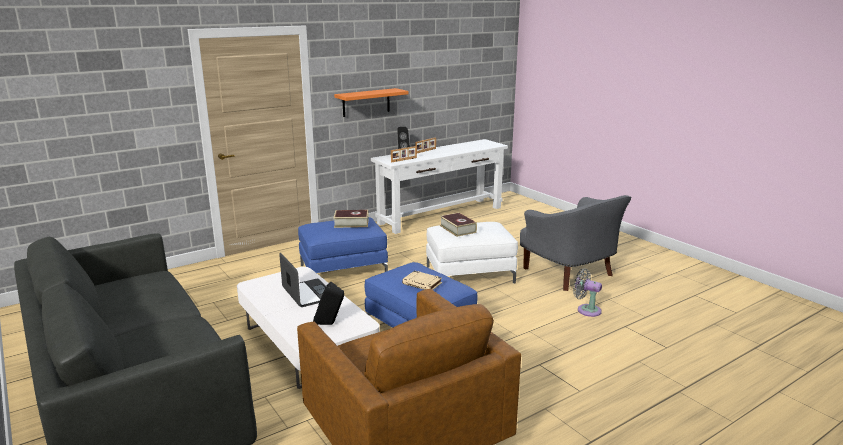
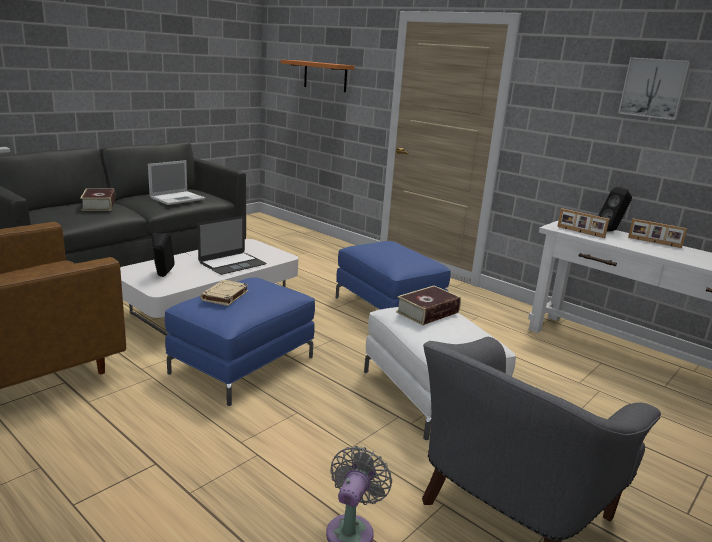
camera: 75 degrees right, 0 degrees up
(151, 290) = (178, 198): none -> laptop
(351, 223) = (400, 255): book -> book (99, 205)
(366, 102) = (583, 136): orange shelf -> orange shelf (325, 76)
(397, 65) = (654, 88): none -> picture

